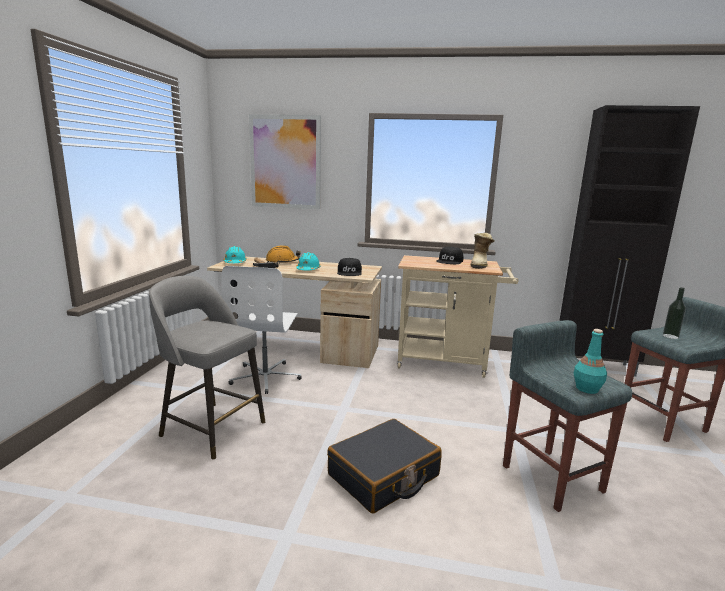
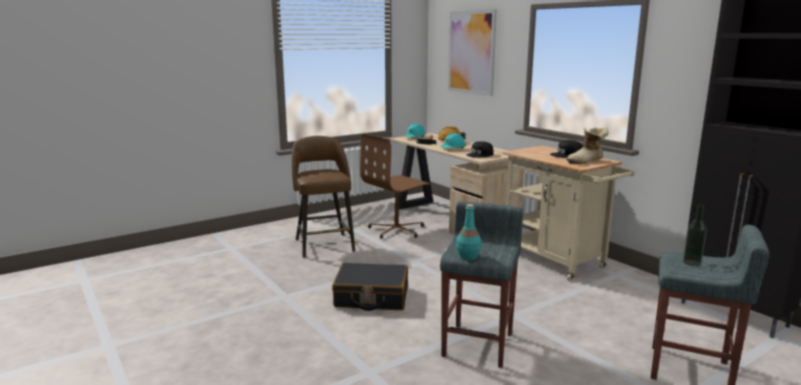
camera: 45 degrees right, 0 degrees up
(211, 428) = (324, 244): grey stool -> brown stool
(266, 377) = (397, 230): white office chair -> brown office chair

